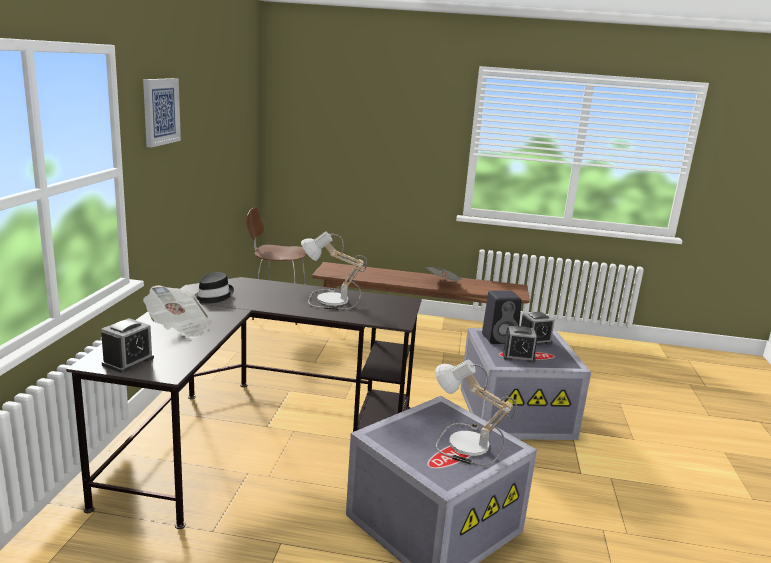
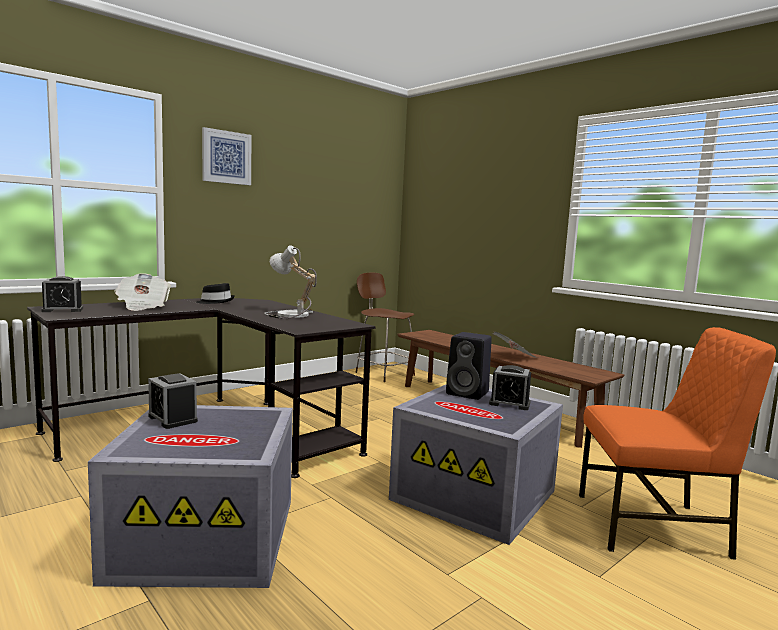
camera: 40 degrees right, 10 degrees down
(465, 445) = (213, 438): table lamp -> none
(518, 356) = (454, 407): alarm clock -> alarm clock (172, 419)
(613, 395) = (653, 526): none -> orange chair

